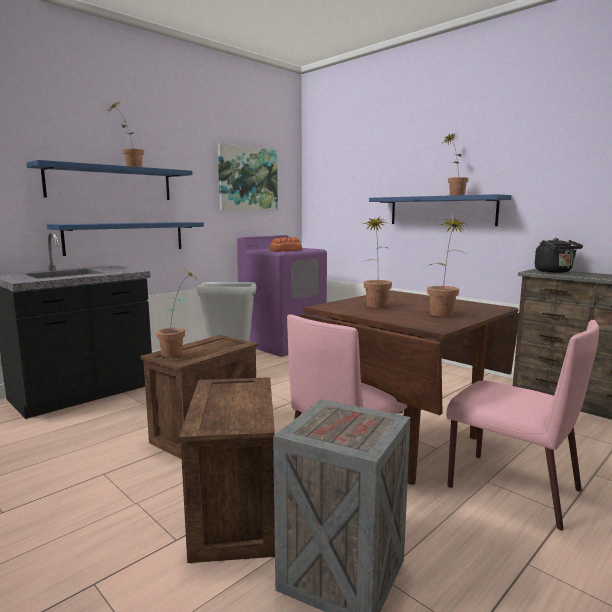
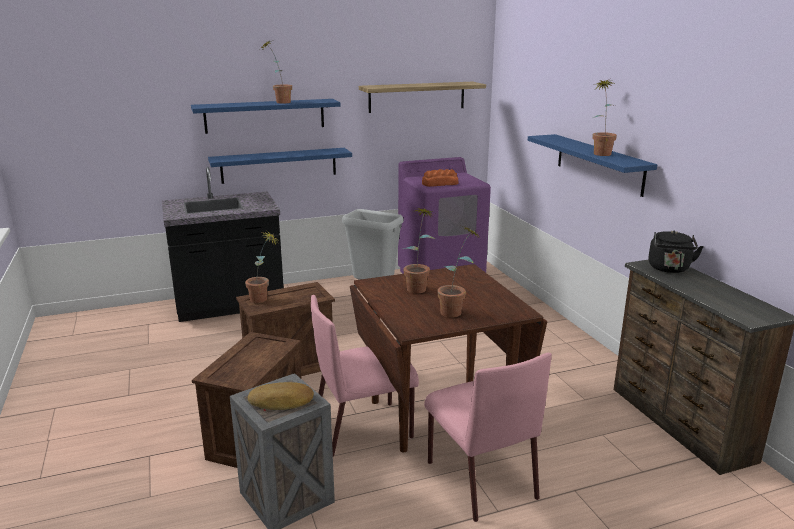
camera: 25 degrees right, 10 degrees up
(248, 179) = (417, 97): picture -> shelf
(351, 427) = (281, 401): none -> bread

